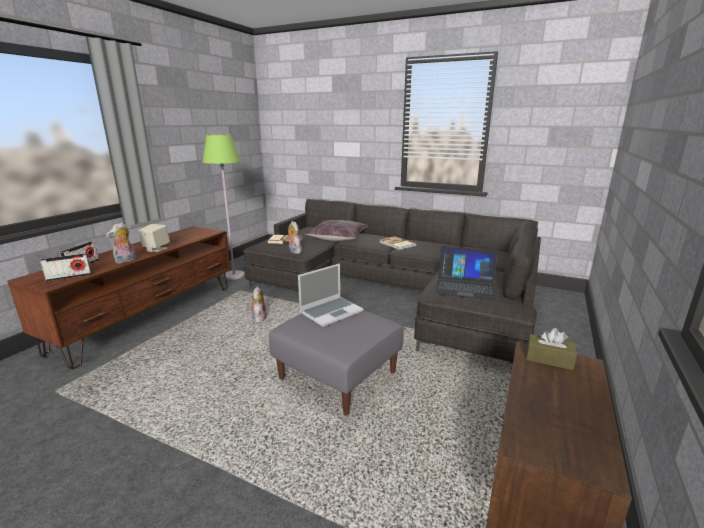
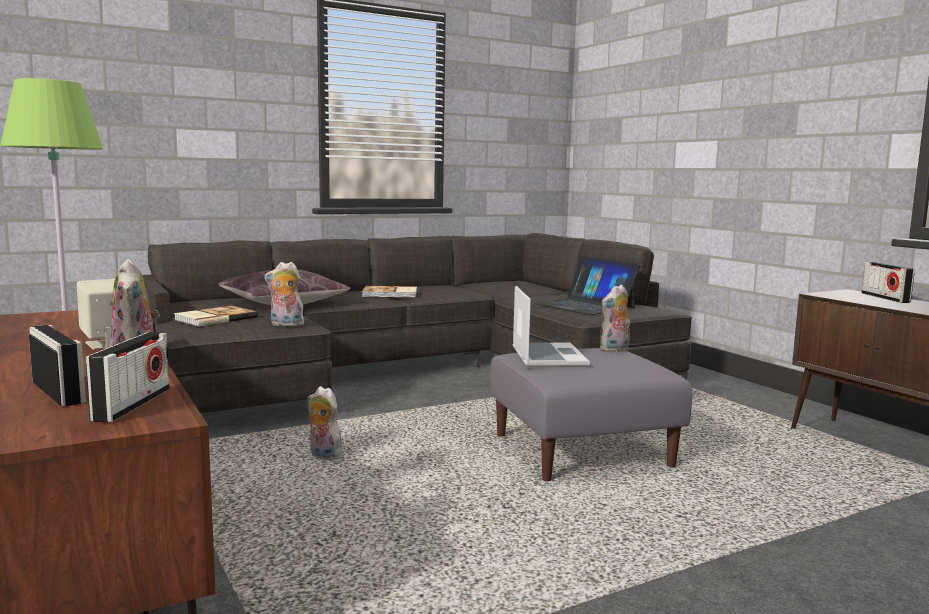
camera: 55 degrees left, 10 degrees down
(383, 324) = (614, 350): none -> plush toy
(465, 286) = (585, 306): laptop -> laptop turned 90 degrees clockwise
(549, 359) = (838, 294): brown tissue box -> none
(580, 386) = (885, 298): none -> radio

